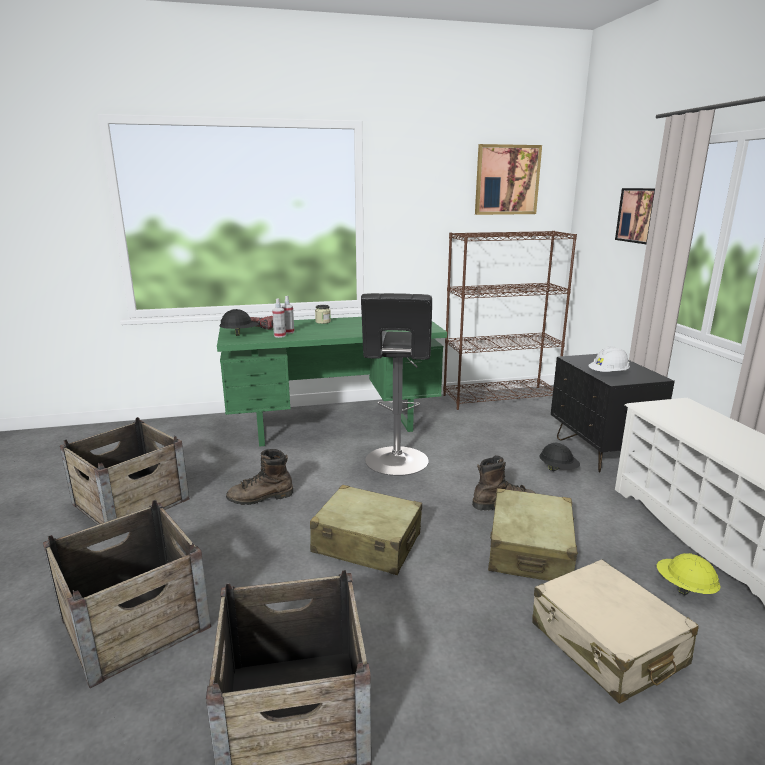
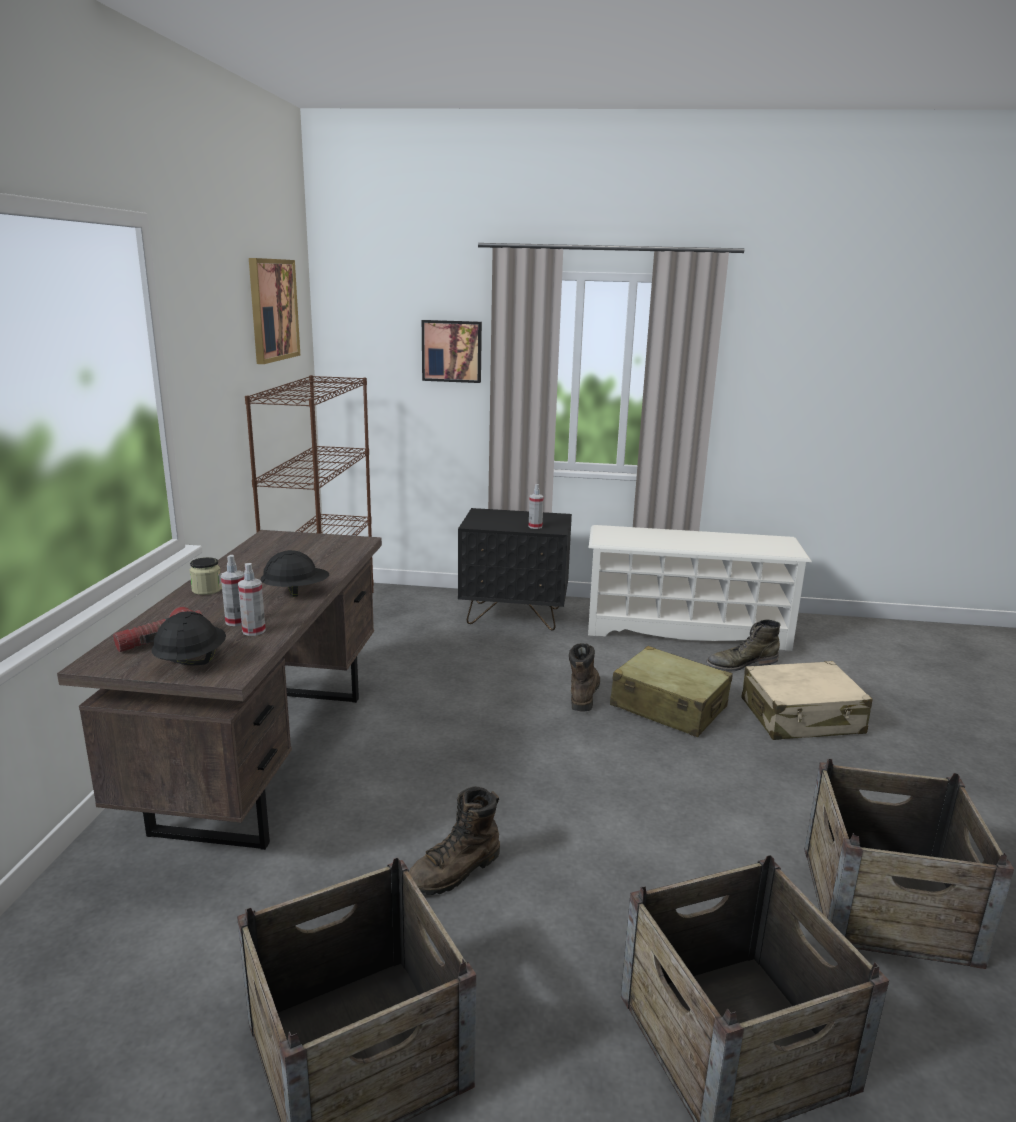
camera: 70 degrees left, 0 degrees up
(260, 497) = (455, 872): brown boot -> brown boot turned 45 degrees clockwise
(334, 425) = (267, 756): green desk -> brown desk
(367, 543) = (620, 799): beige suitcase -> none
(396, 463) = (439, 733): black stool -> none
(558, 469) = (532, 646): black hard hat -> black hard hat (296, 593)
(608, 374) = (535, 526): white hard hat -> spray bottle
(684, 588) = (741, 663): yellow hard hat -> green boot

